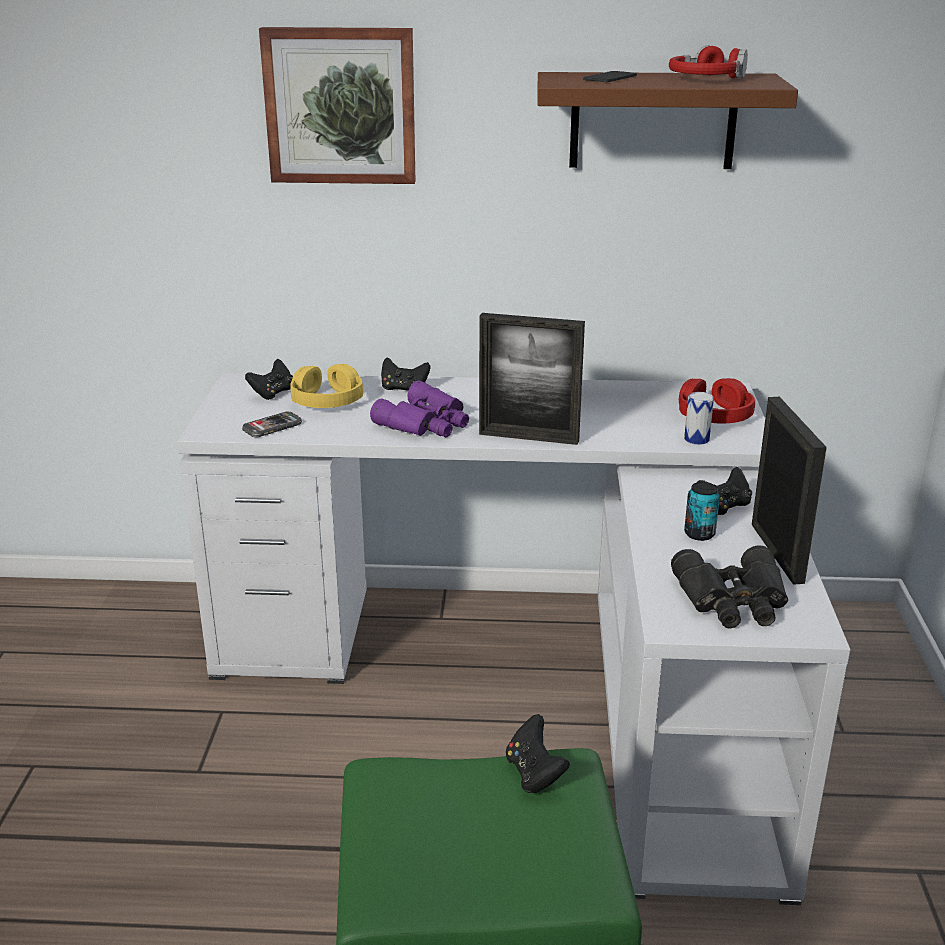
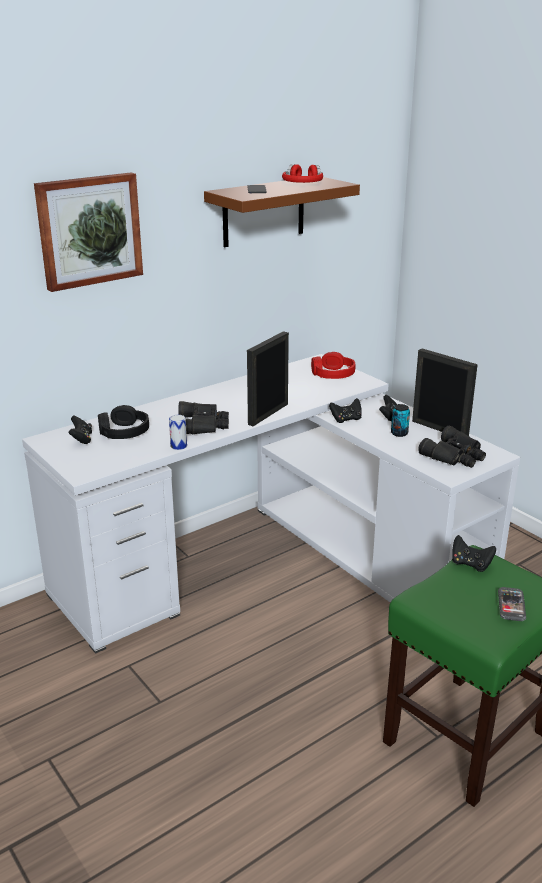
camera: 40 degrees left, 0 degrees up
(272, 426) = (119, 457): phone -> phone (511, 605)
(327, 400) = (123, 432): yellow headphones -> black headphones
(404, 389) = (157, 411): black game controller -> black game controller (346, 419)
(426, 423) = (203, 425): purple binoculars -> black binoculars
(528, 437) = (268, 414): picture frame -> picture frame turned 150 degrees clockwise
(696, 439) = (344, 388): can -> can (178, 446)

